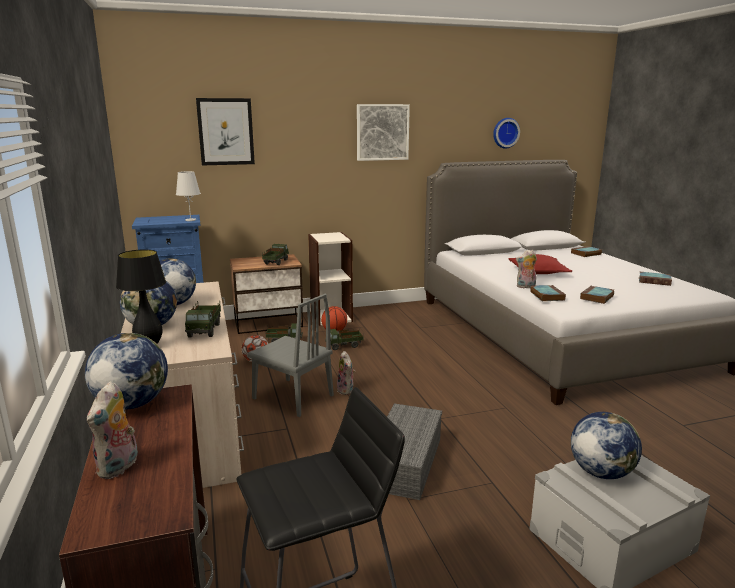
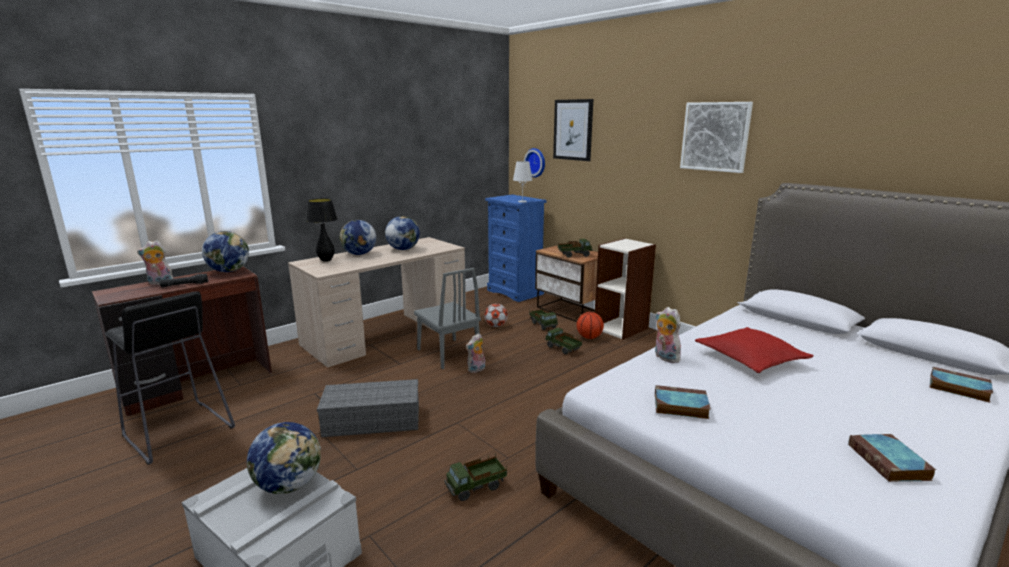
camera: 65 degrees right, 0 degrees up
(170, 440) = (185, 285): none -> black flashlight
(205, 330) = (359, 264): toy truck -> toy truck (476, 487)
(292, 397) = (448, 353): grey chair -> grey chair turned 45 degrees counterclockwise
(505, 133) = (923, 146): wall clock -> wall clock (536, 162)
(546, 295) = (637, 371): book -> none

